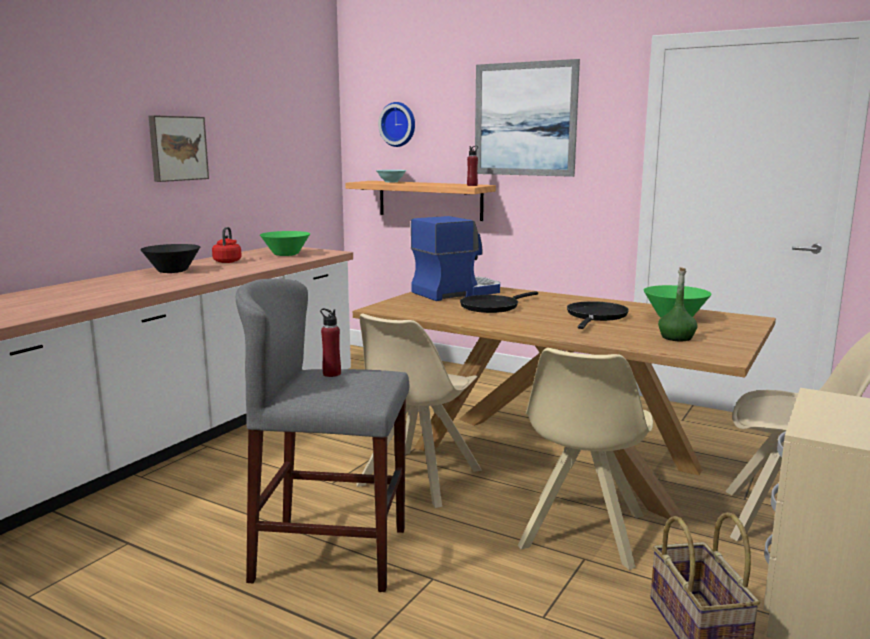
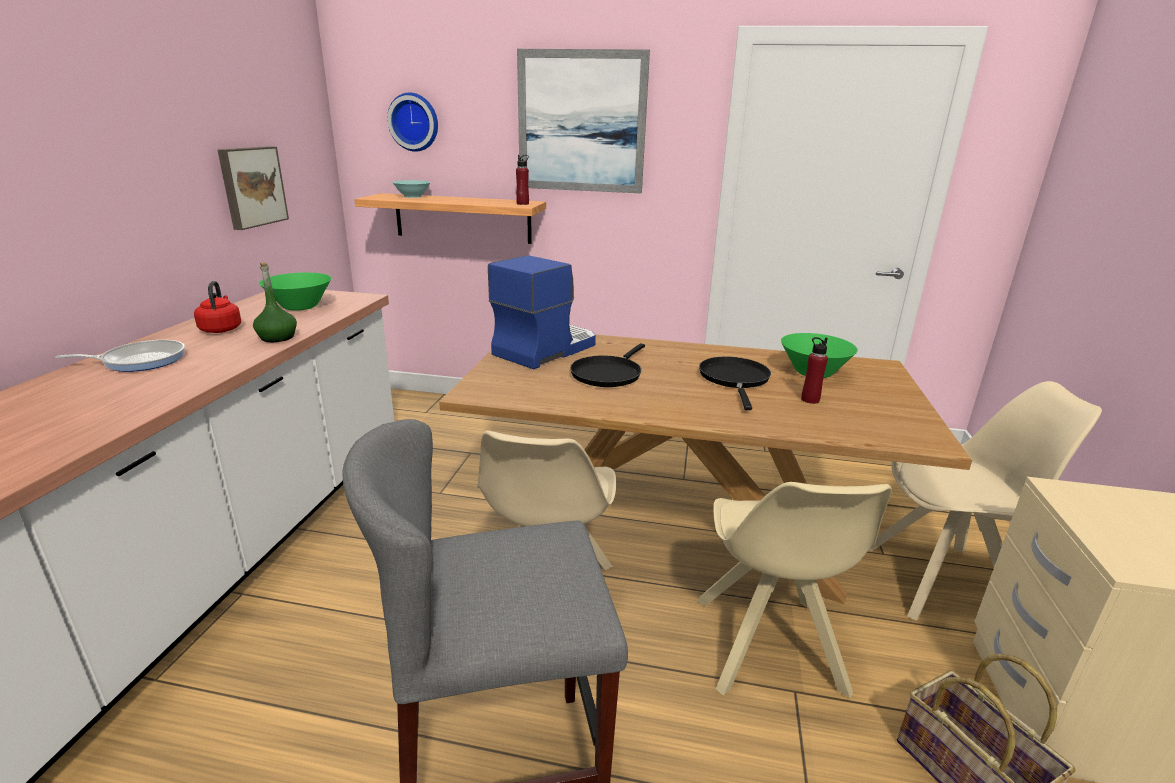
camera: 20 degrees left, 10 degrees up
(172, 271) = (140, 361): black bowl -> frying pan
(177, 148) = (107, 165): picture -> picture (251, 186)
(331, 374) = (491, 556): red bottle -> red bottle (810, 399)
(676, 338) = (851, 410): green bottle -> green bottle (278, 337)

